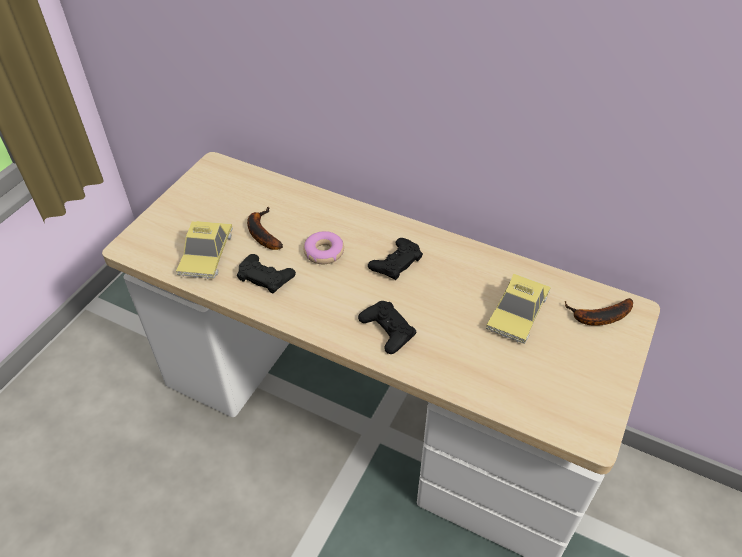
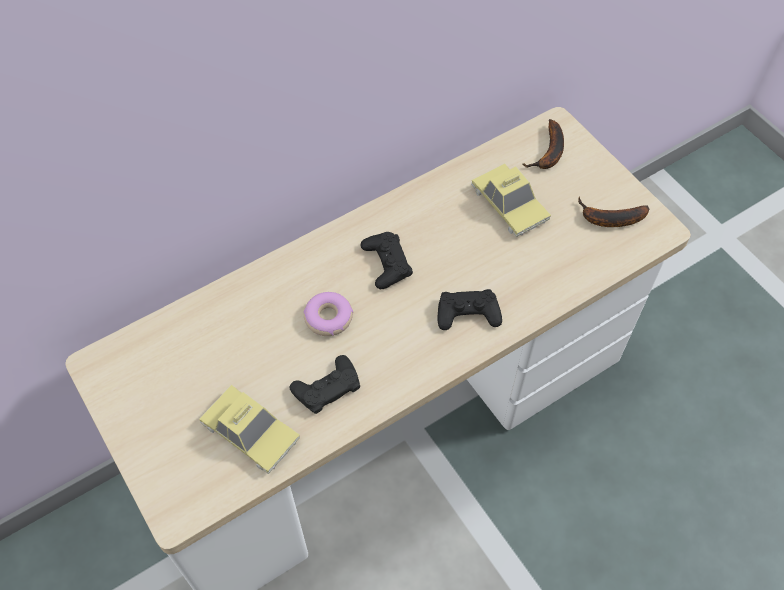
camera: 60 degrees left, 10 degrees up
(261, 233) = (256, 363): banana -> banana (608, 219)

